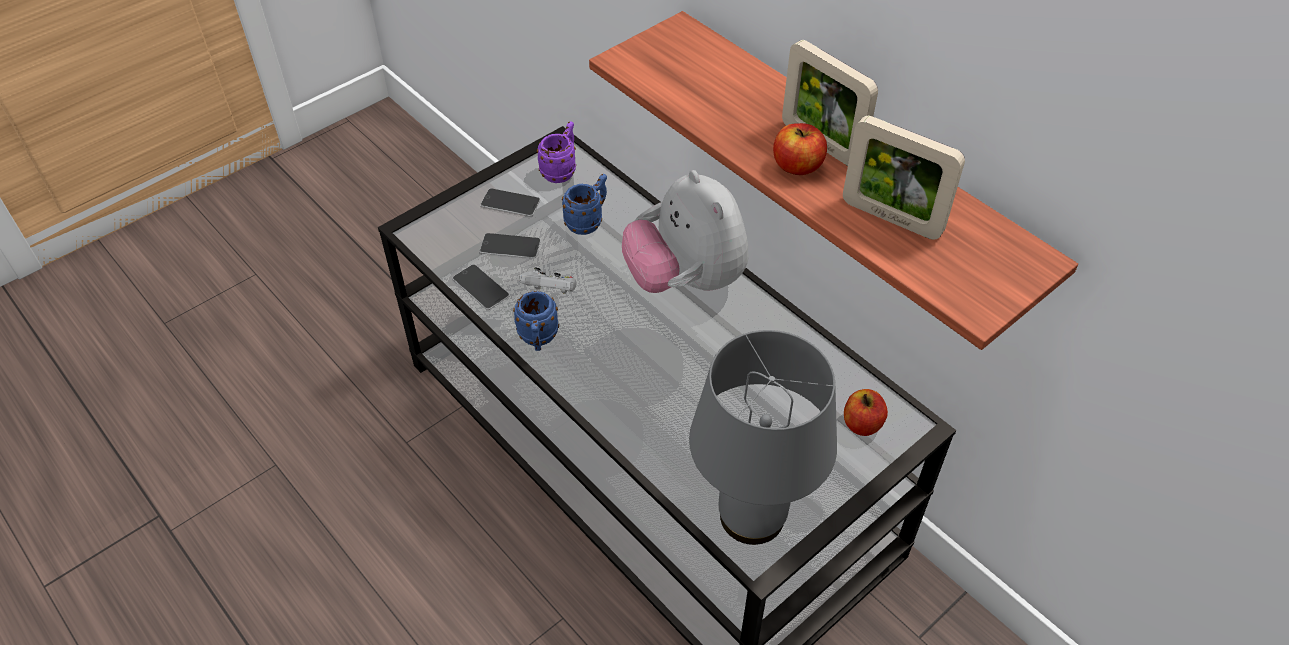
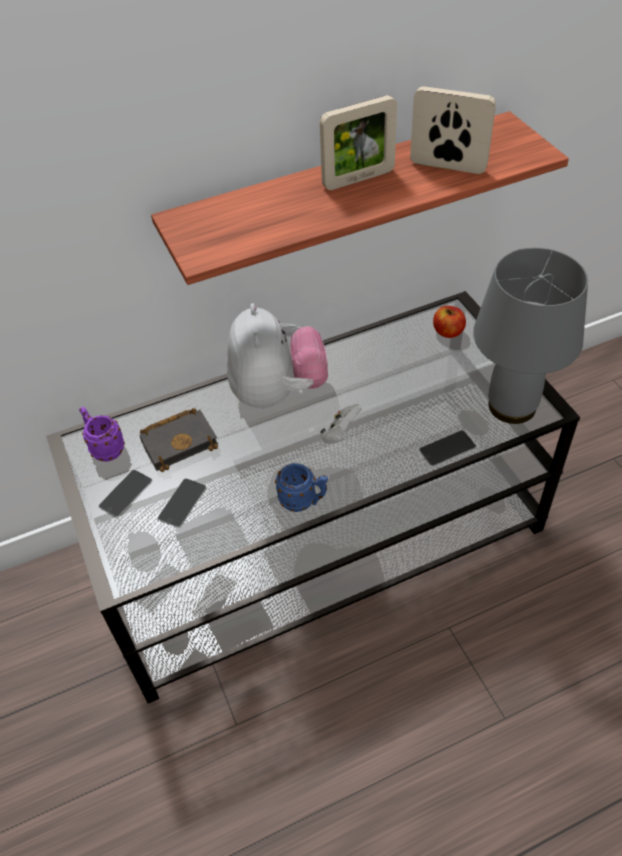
camera: 70 degrees left, 0 degrees up
(480, 287) = (223, 534): phone -> phone (447, 448)
(551, 292) = (252, 482): white game controller -> white game controller (340, 434)
(588, 221) = (180, 441): blue mug -> black book
(685, 280) = (277, 392): plush toy -> plush toy turned 90 degrees counterclockwise
(797, 166) = (378, 194): apple -> none
(891, 218) = (447, 166): picture frame -> picture frame turned 120 degrees counterclockwise

